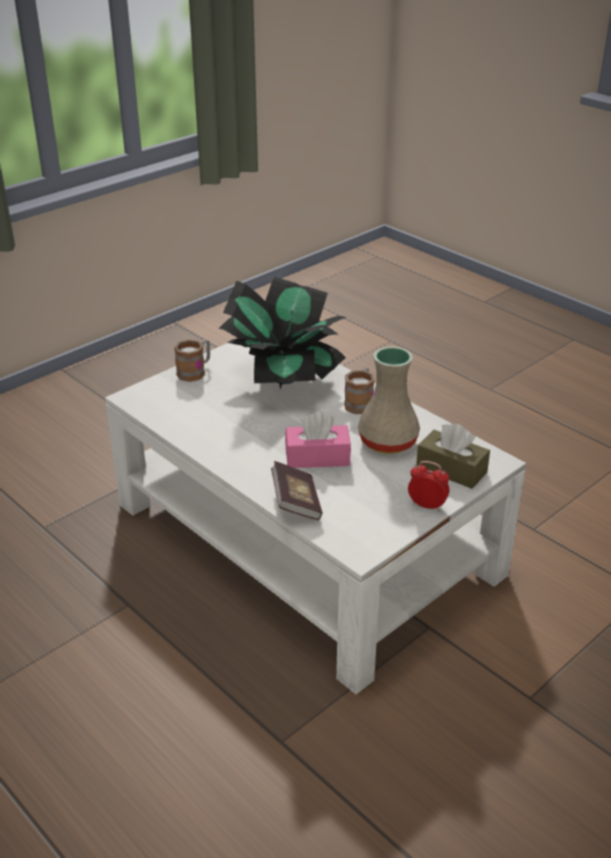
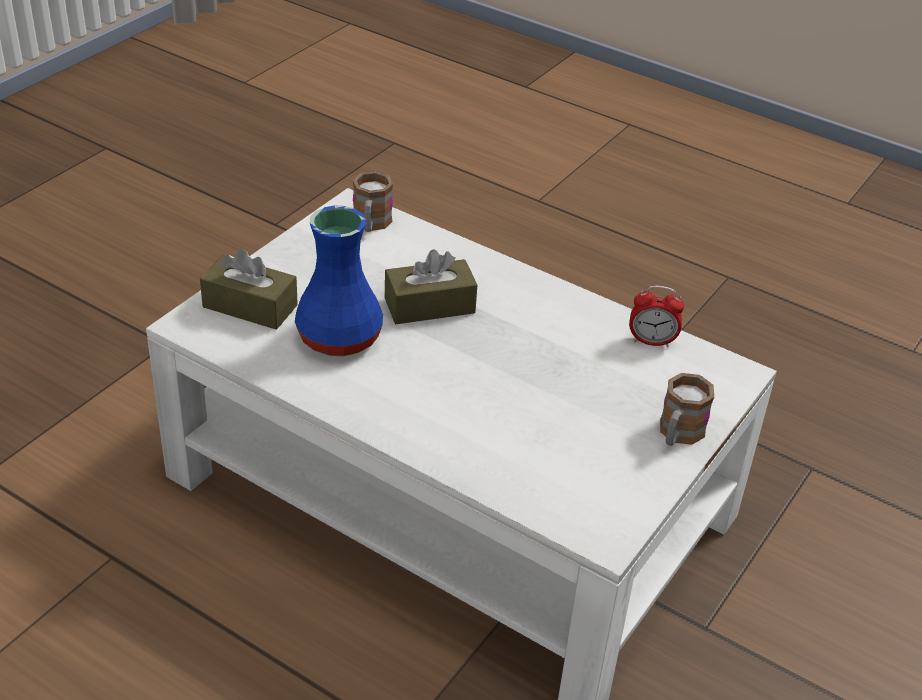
camera: 165 degrees right, 5 degrees up
(284, 376) = (528, 441): potted plant -> none
(296, 503) = (437, 248): book -> none
(317, 457) = (429, 306): pink tissue box -> brown tissue box
(360, 402) = (391, 401): mug -> mug (371, 224)
(388, 442) = (337, 337): beige vase -> blue vase
(427, 505) = (282, 259): alarm clock -> alarm clock (651, 341)

